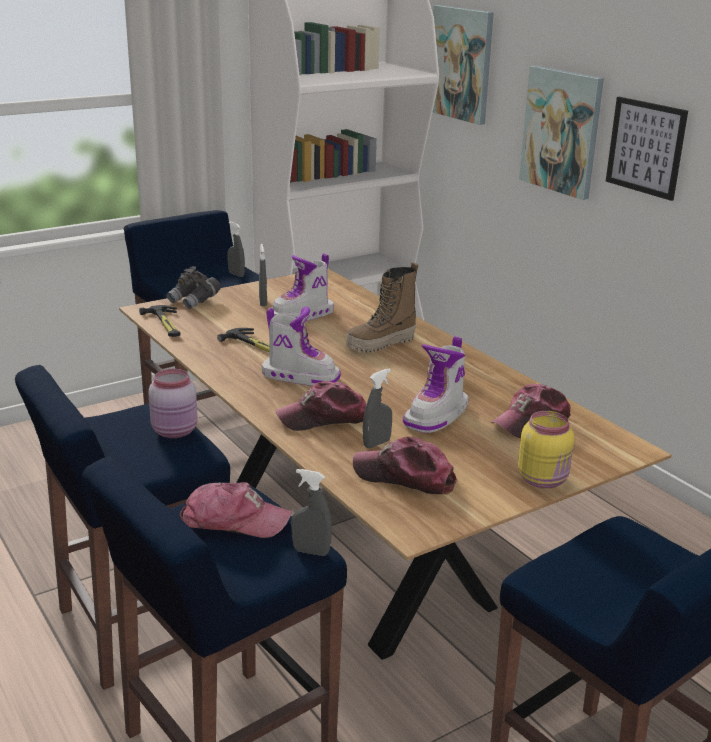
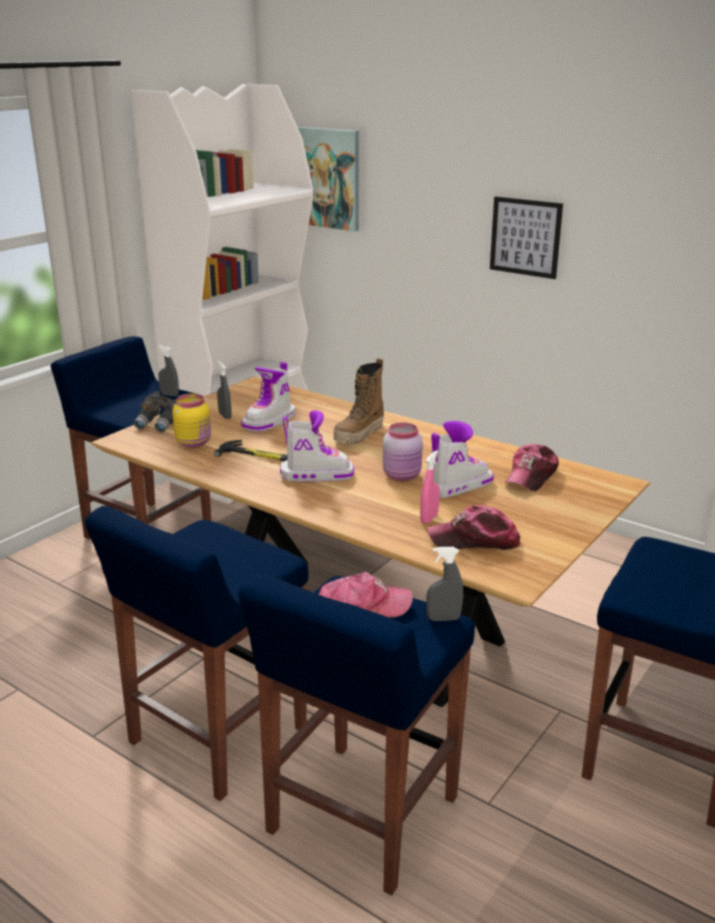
camera: 20 degrees left, 0 degrees up
(165, 324) = (152, 450): hammer -> none
(176, 432) = (240, 544): pink jar -> pink jar (403, 476)
(324, 418) = (368, 506): cap -> none
(377, 443) = (429, 518): grey spray bottle -> pink spray bottle
(437, 416) = (456, 486): boot -> boot turned 135 degrees counterclockwise
(544, 480) = (579, 520): yellow jar -> yellow jar (194, 443)
(561, 131) = (440, 230): picture -> none

